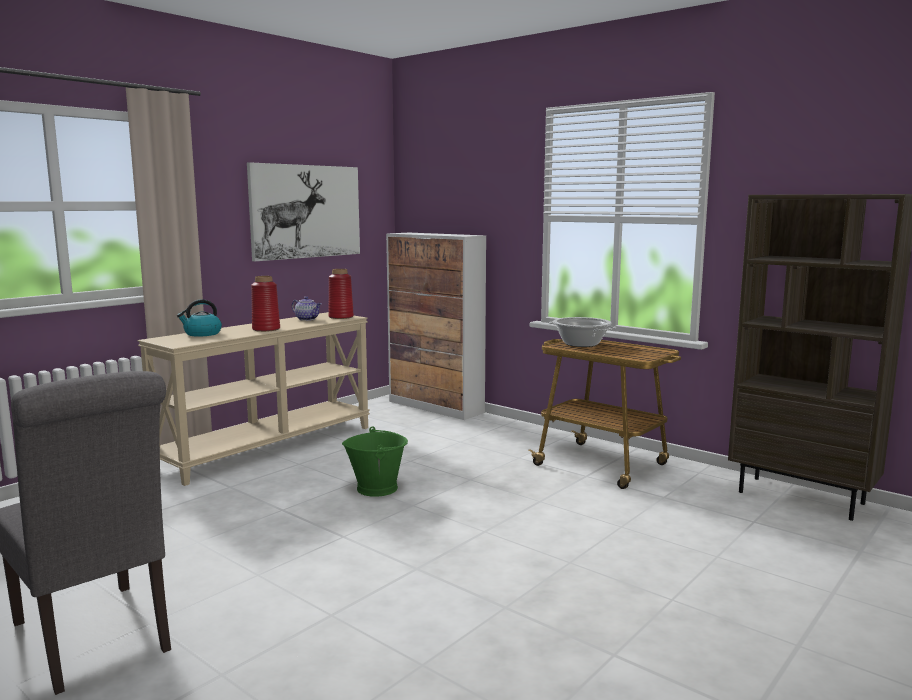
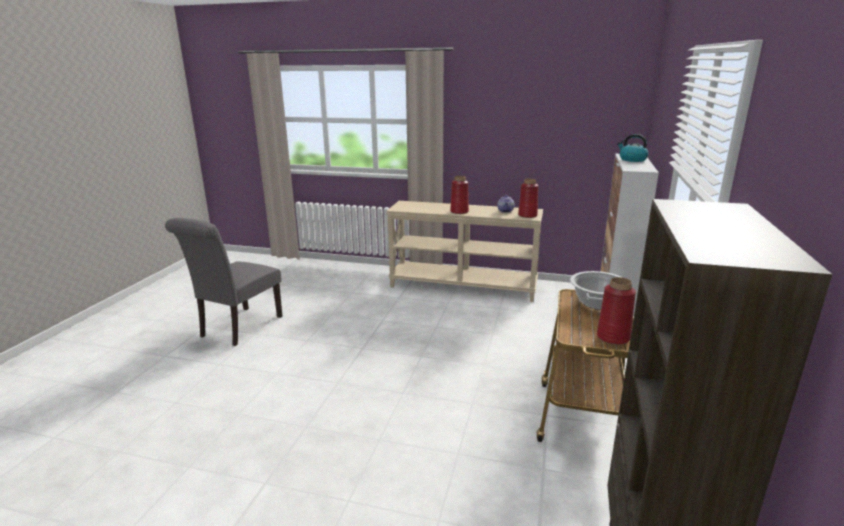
camera: 65 degrees right, 10 degrees up
(202, 334) = (427, 205): kettle -> kettle (632, 160)
(306, 211) = (544, 129): picture -> none
(377, 488) = (436, 337): green bucket -> none
(651, 350) = (612, 337): none -> red vase

